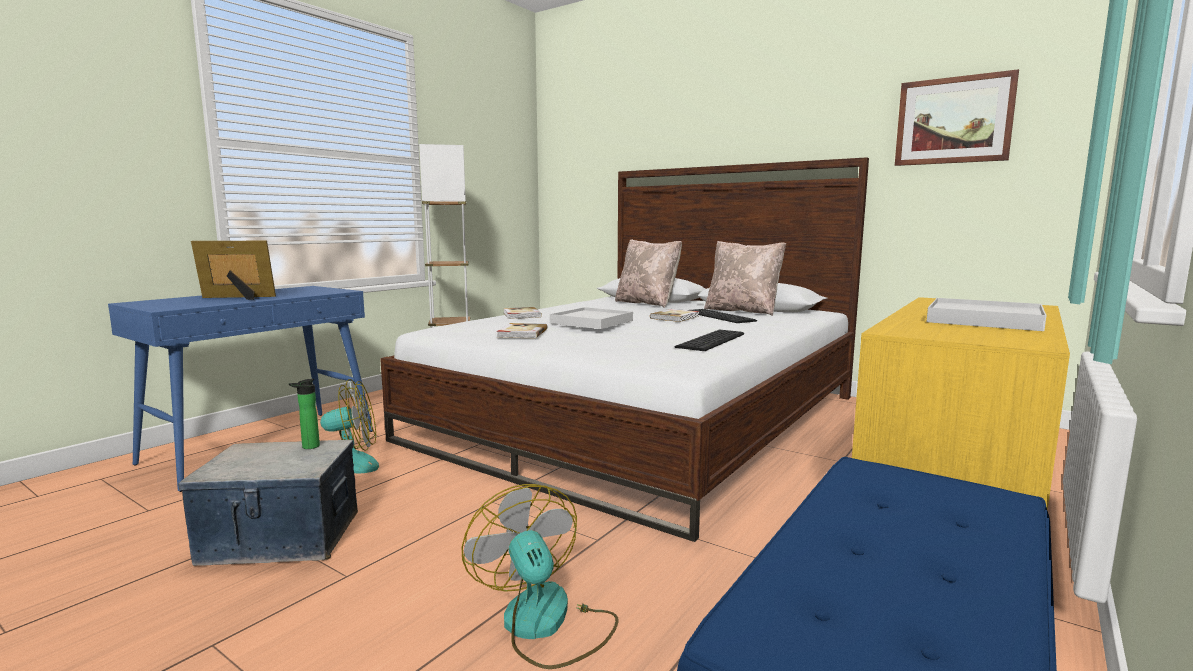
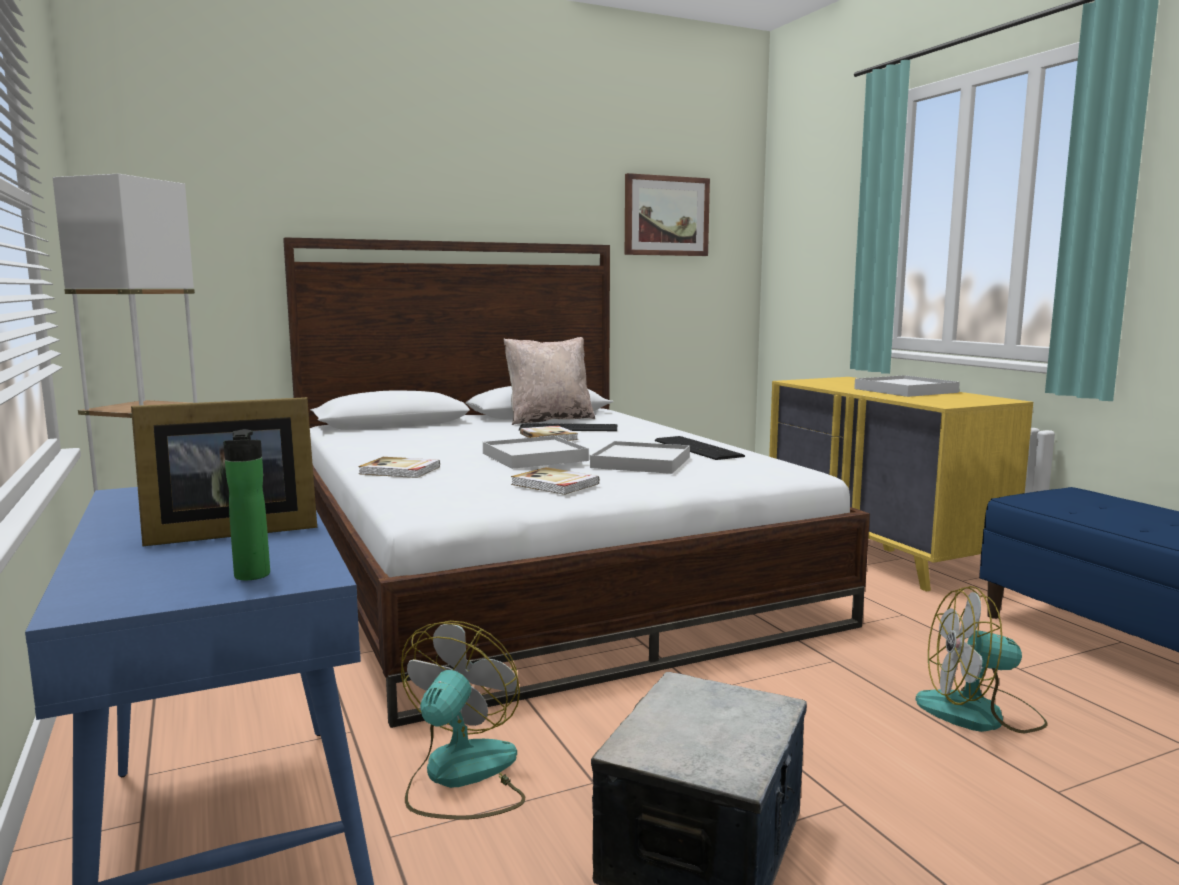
camera: 60 degrees left, 0 degrees up
(238, 298) = (226, 532): picture frame -> picture frame turned 135 degrees counterclockwise
(308, 447) = (676, 700): bottle -> bottle (251, 577)
(628, 338) = (641, 462): none -> white tray
(647, 303) = (424, 429): beige pillow -> none

